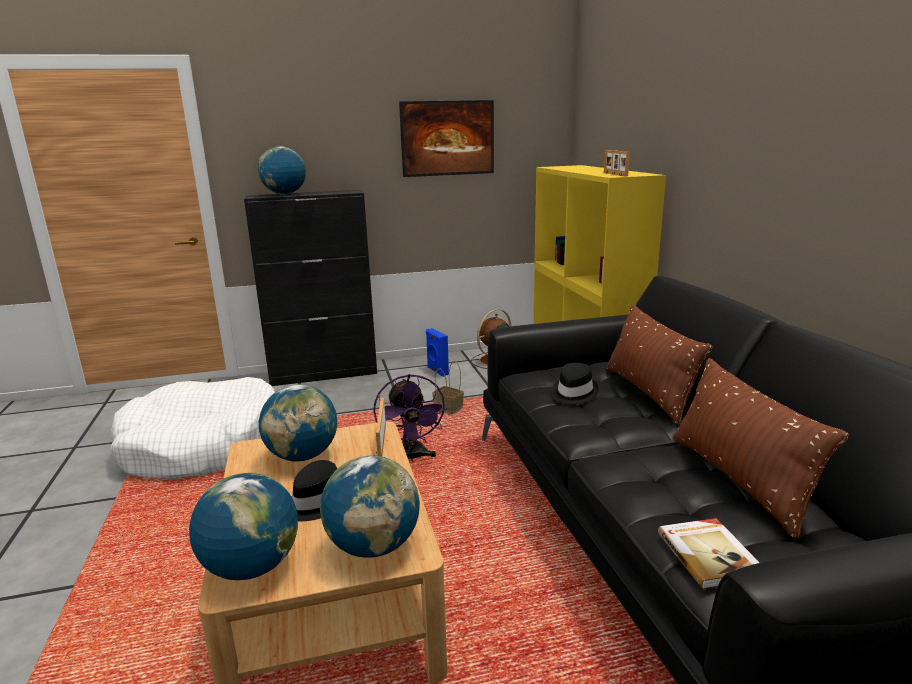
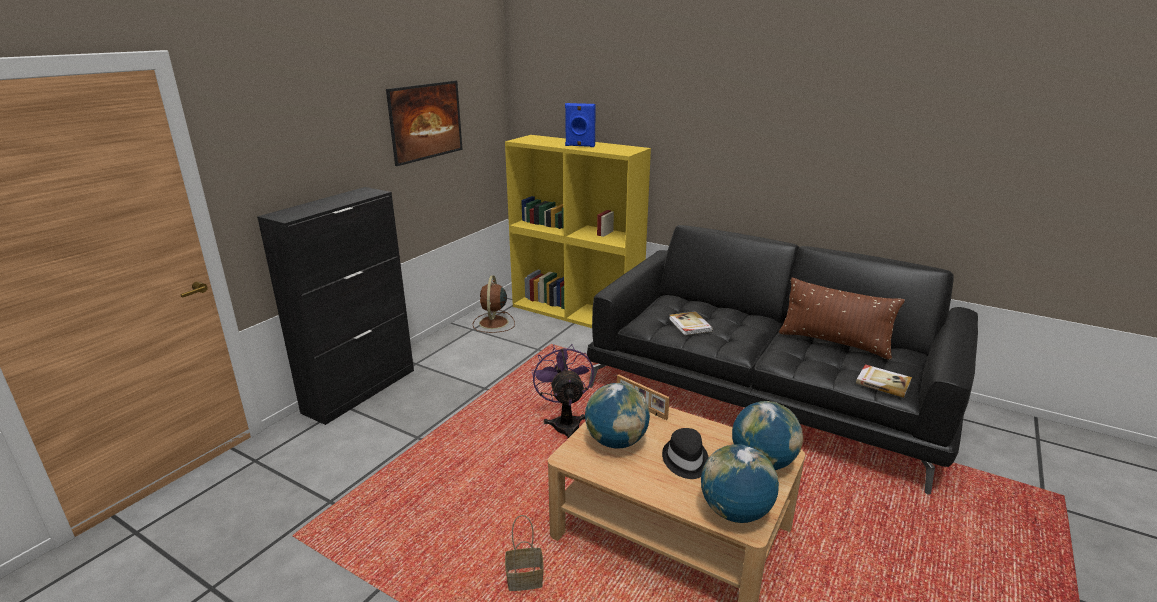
camera: 45 degrees left, 5 degrees up
(205, 446) = (374, 504): white dog bed -> none
(284, 194) = (308, 208): globe -> none
(411, 457) = (565, 423): purple fan -> purple fan turned 135 degrees counterclockwise
(437, 371) = (463, 348): blue speaker -> blue speaker (580, 146)
(449, 409) = (527, 375): basket -> basket (526, 579)
(573, 393) = (689, 325): black hat -> book
(614, 174) = (615, 150): picture frame -> none
(648, 393) = (722, 309): brown pillow -> none

